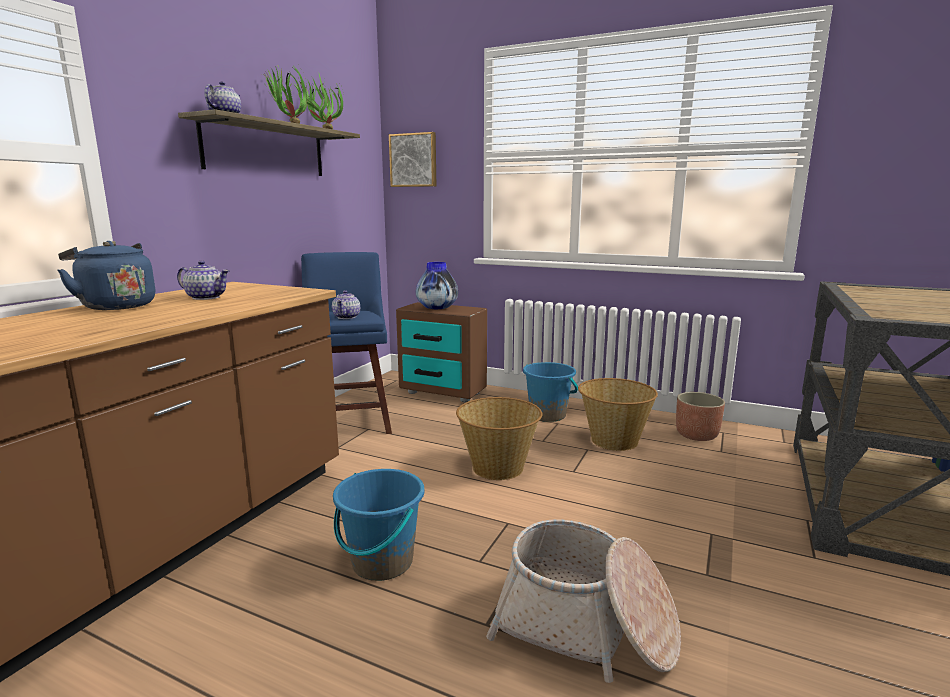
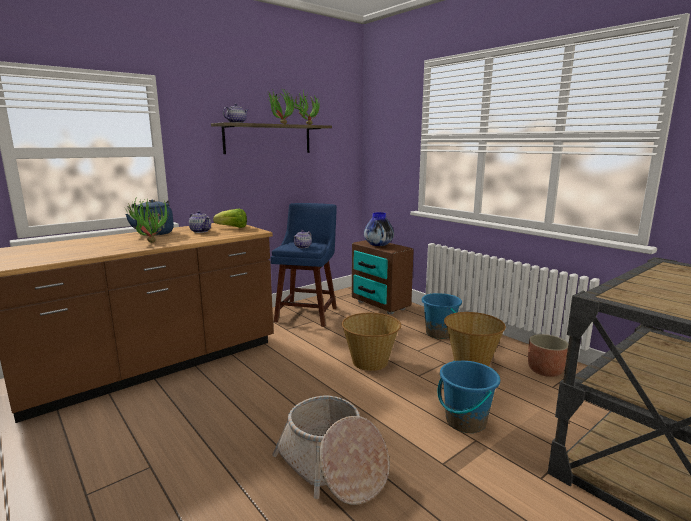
camera: 25 degrees right, 0 degrees up
(134, 317) = (150, 241): none -> potted plant
(255, 289) = (232, 228): none -> lettuce
(382, 562) = (255, 400): blue bucket -> blue bucket (465, 421)
(414, 160) = (379, 139): picture -> none

